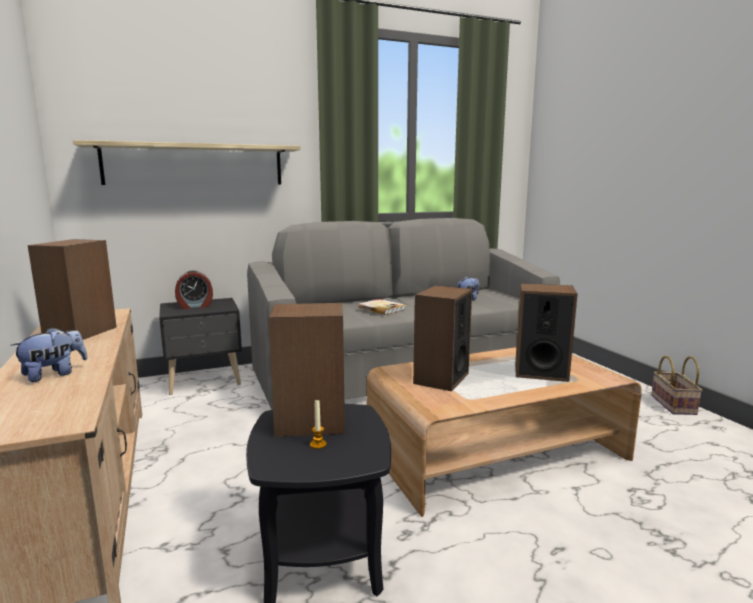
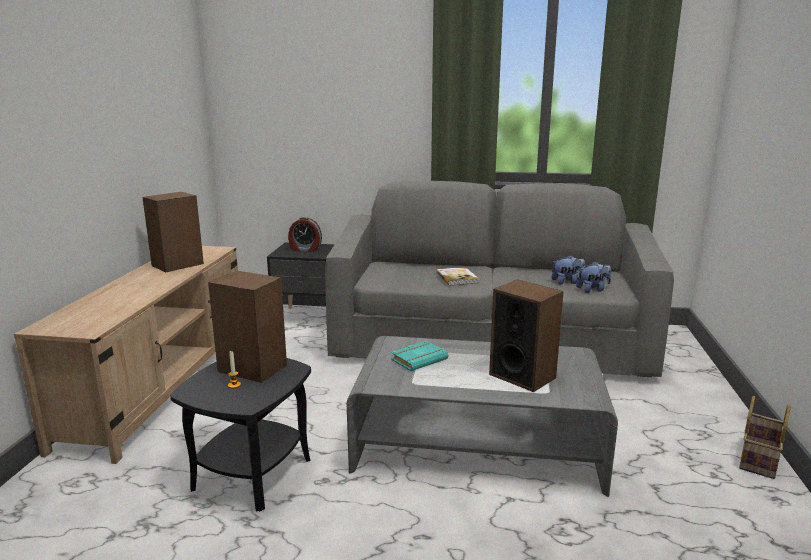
camera: 30 degrees right, 5 degrees up
(54, 374) = (123, 295): plush toy -> plush toy (593, 290)
(195, 165) = (319, 119): shelf -> none
(441, 378) = (419, 359): speaker -> turquoise book
(496, 452) = (477, 445): brown coffee table -> grey coffee table

